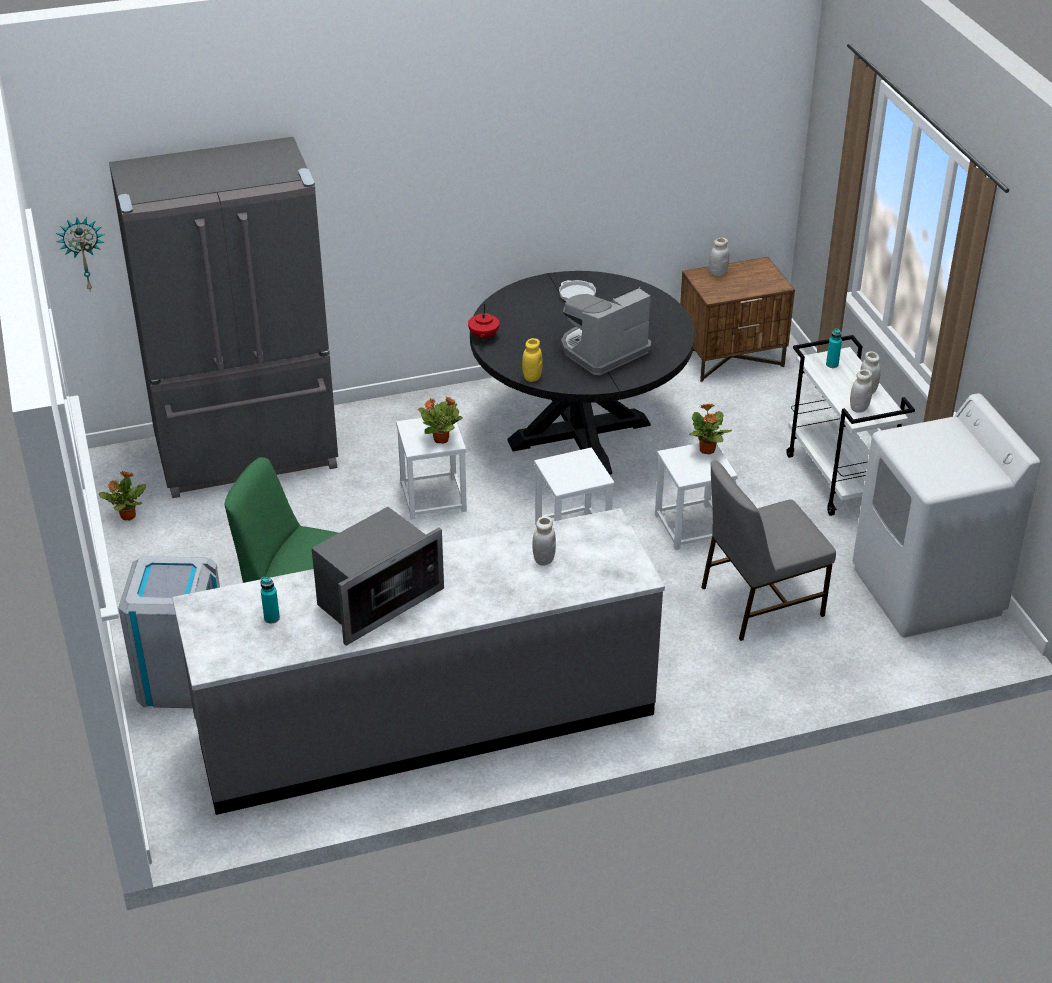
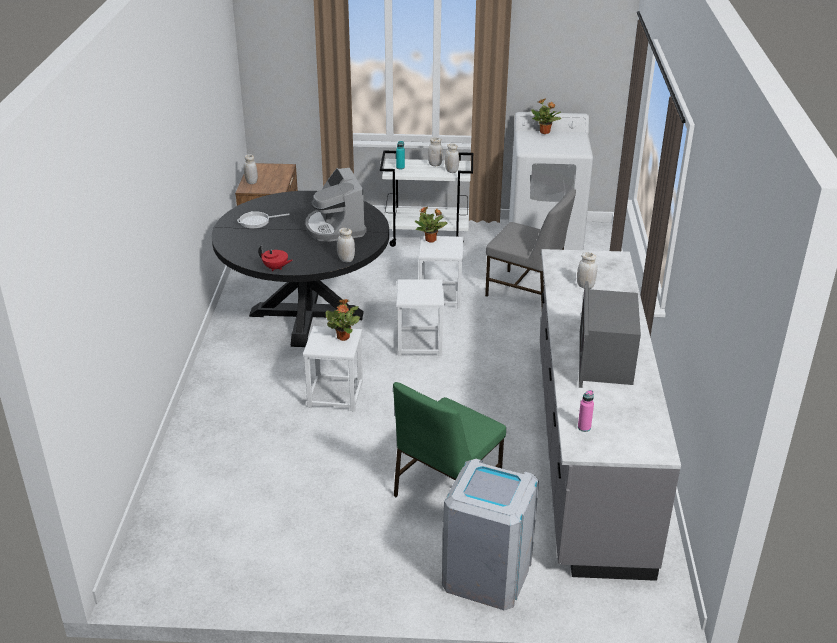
camera: 70 degrees left, 5 degrees down
(83, 253) = (69, 383): wall clock -> none
(127, 516) = (236, 579): potted plant -> potted plant (545, 132)
(234, 603) = (584, 427): none -> pink bottle
(248, 455) = (202, 484): grey fridge -> none
(272, 618) = (609, 411): turquoise bottle -> none
(376, 600) = (604, 360): microwave -> microwave turned 150 degrees counterclockwise
(532, 377) = (346, 259): yellow jar -> white jar
(759, 601) = (526, 291): grey chair -> grey chair turned 60 degrees counterclockwise

